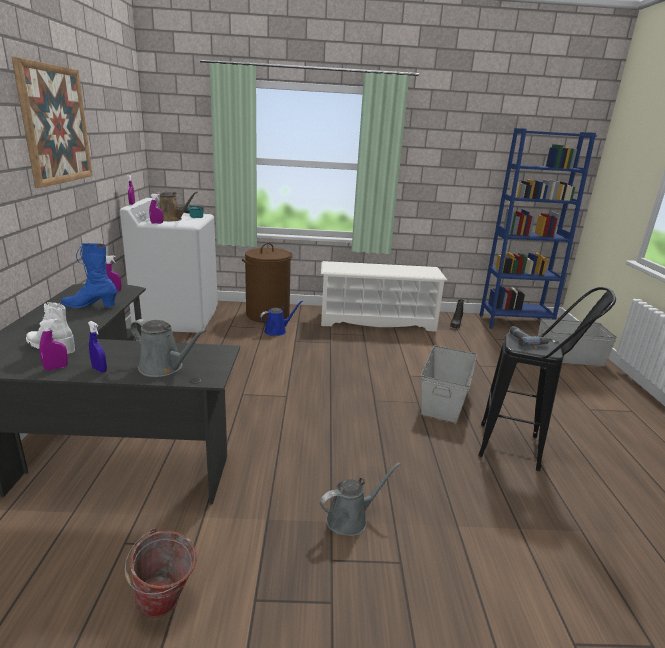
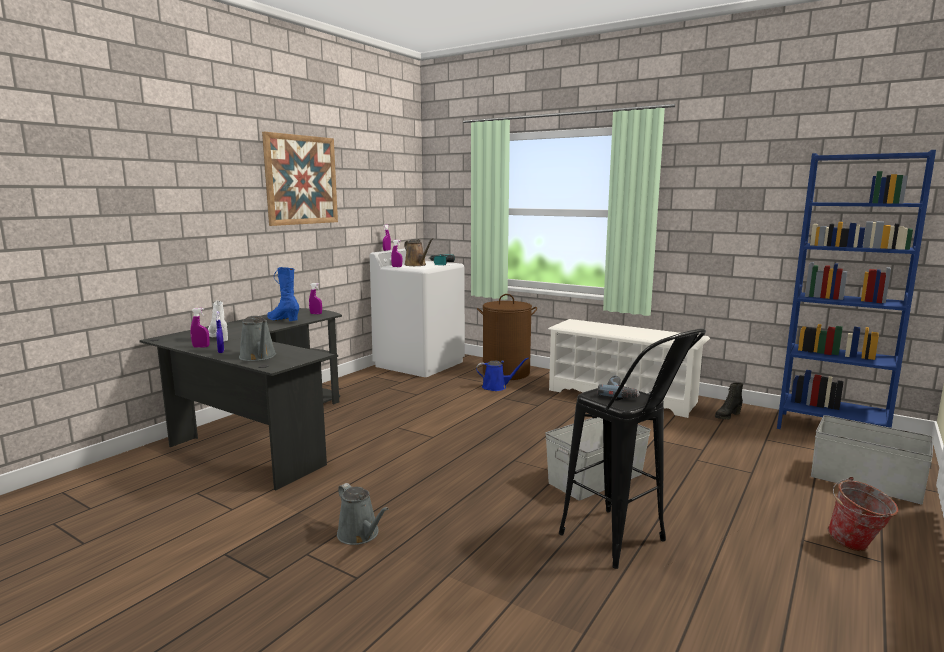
camera: 35 degrees right, 10 degrees down
(166, 605) = (174, 533): bucket -> bucket (856, 546)
(350, 519) = (360, 535): grey watering can -> grey watering can turned 45 degrees clockwise

